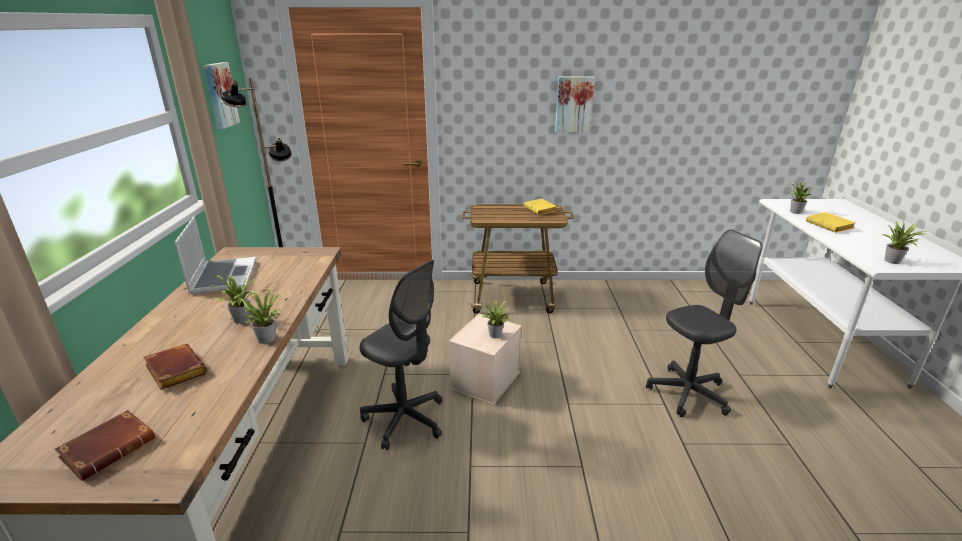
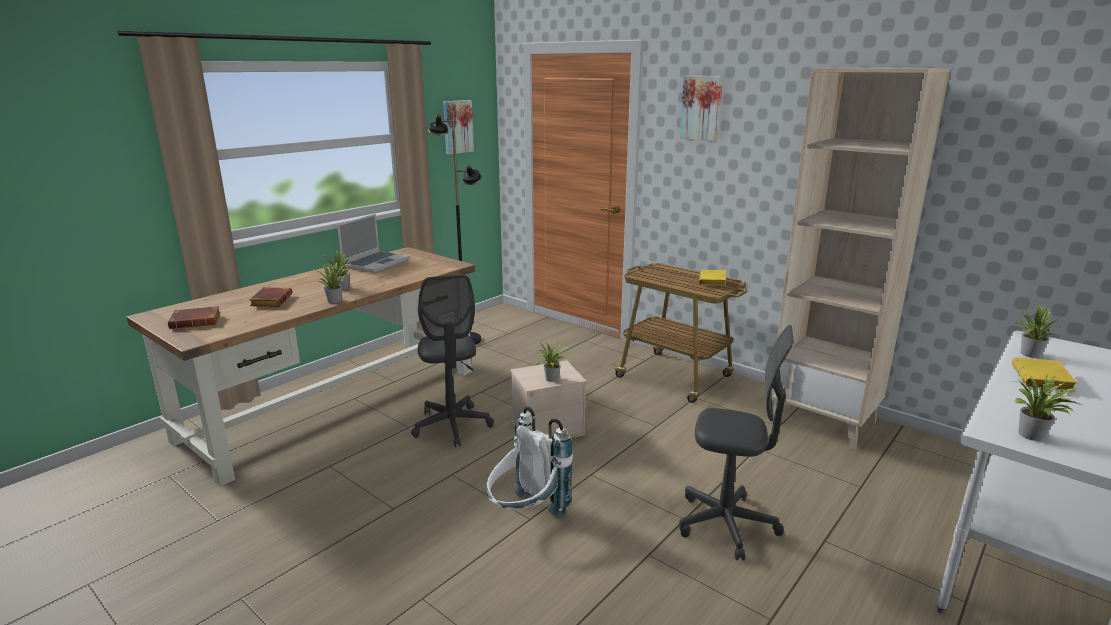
camera: 40 degrees right, 5 degrees down
(574, 104) = (778, 164): picture -> picture (702, 108)
(576, 465) = (526, 516): none -> white backpack
(635, 294) = (824, 421): none -> beige bookcase

